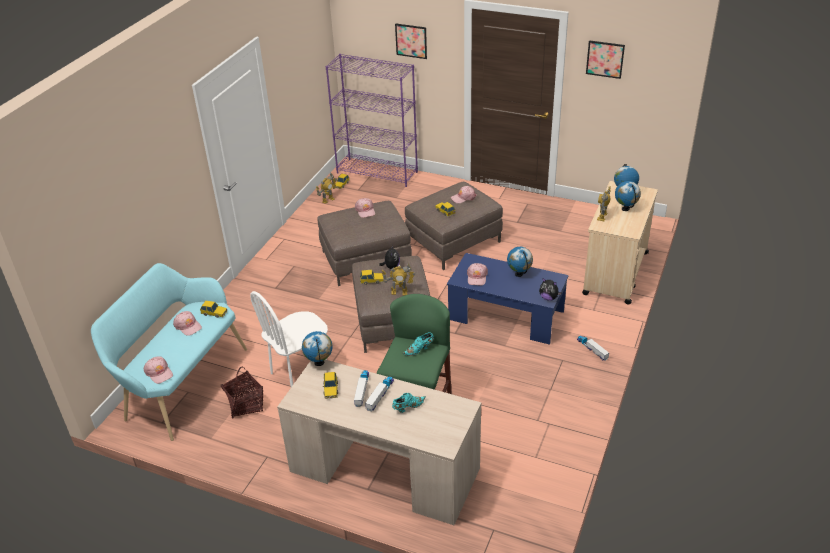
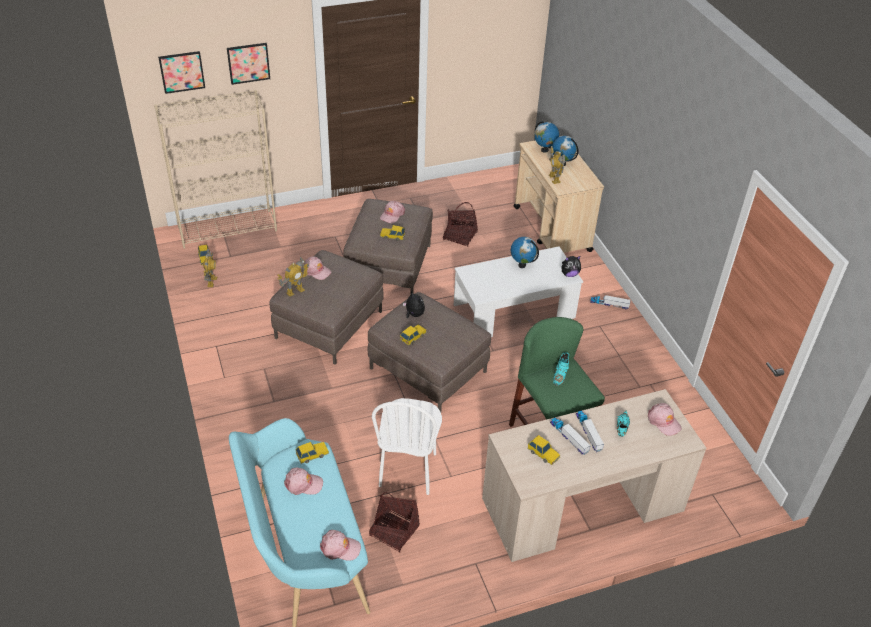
camera: 45 degrees left, 5 degrees up
(319, 363) = (502, 437): globe -> none
(377, 172) = (228, 228): purple bookcase -> beige bookcase
(399, 292) = (452, 335): toy robot -> toy robot (295, 291)
(477, 277) = (492, 285): pink cap -> pink cap (663, 421)
(506, 315) = (514, 311): blue coffee table -> white coffee table
(532, 245) = (460, 236): none -> basket
(605, 59) = (469, 23): picture -> picture (182, 72)

